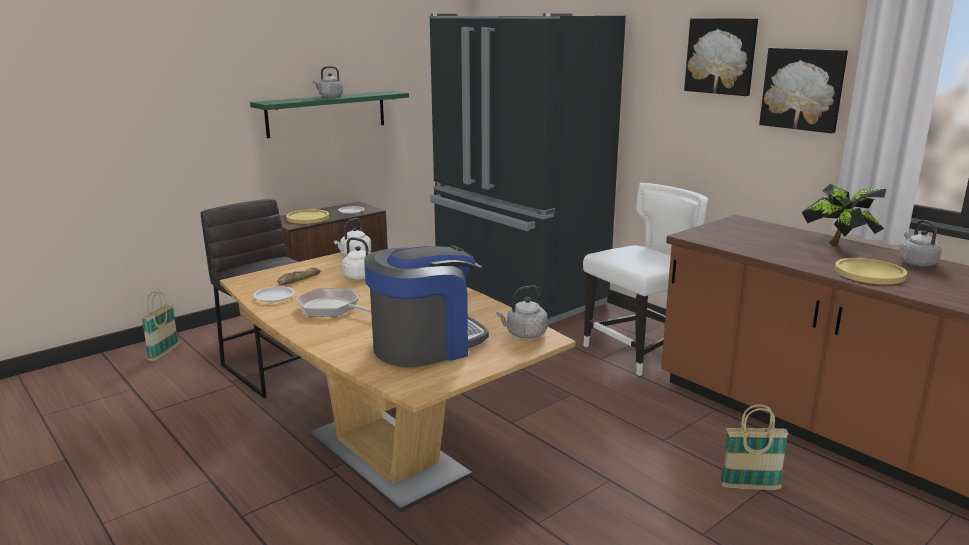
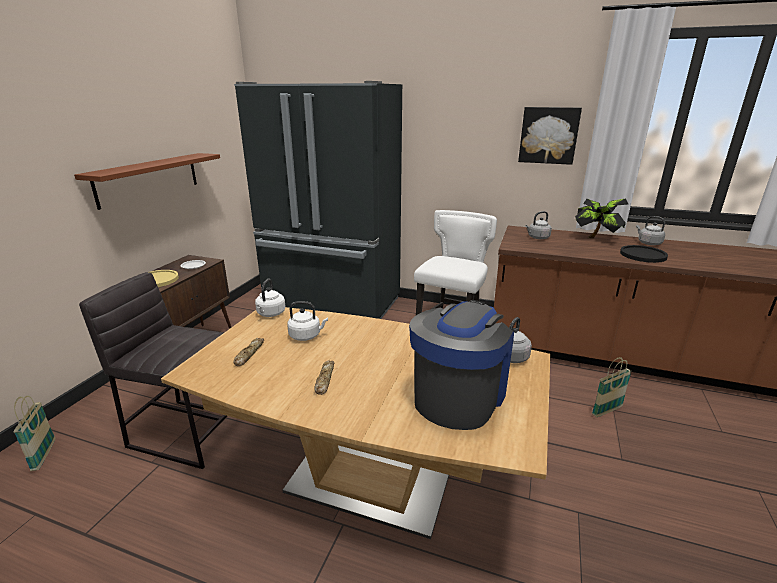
camera: 30 degrees left, 5 degrees up
(274, 297) = (249, 383): white plate -> none
(327, 113) = (149, 179): green shelf -> brown shelf
(329, 97) = (153, 162): grey kettle -> grey kettle (537, 238)
(332, 308) = (324, 380): frying pan -> bread
(721, 56) = (485, 114): picture -> none
(869, 273) = (643, 255): yellow plate -> black plate

